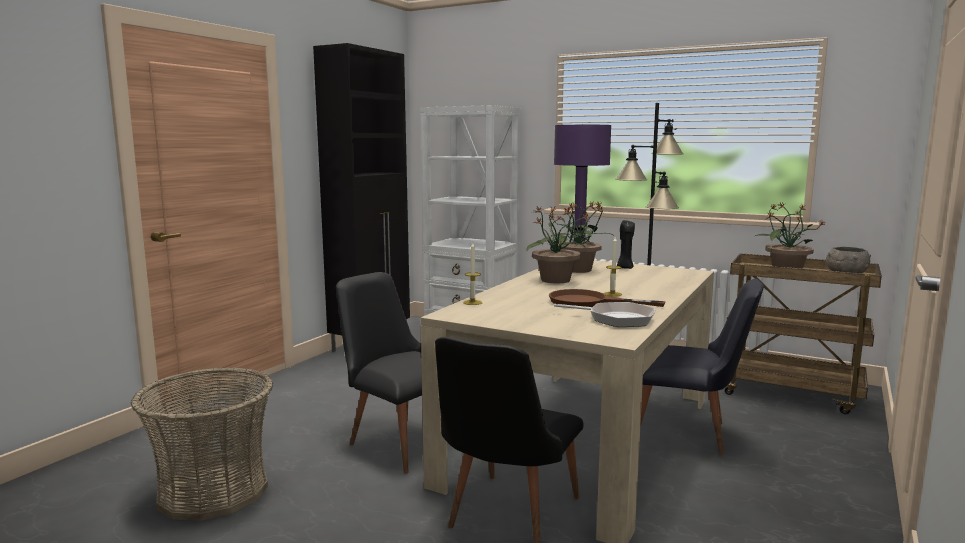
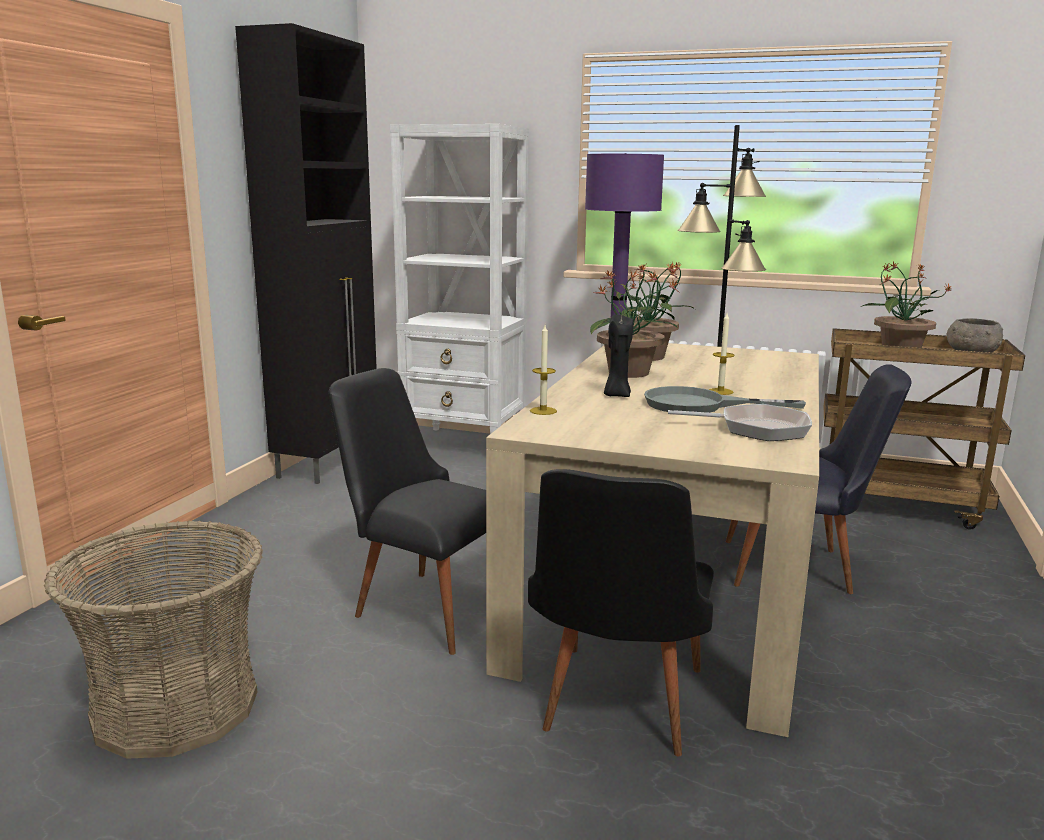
camera: 10 degrees left, 5 degrees up
(589, 302) = (700, 405): brown frying pan -> grey frying pan
(624, 268) = (704, 352): black candle -> black candle (616, 395)

